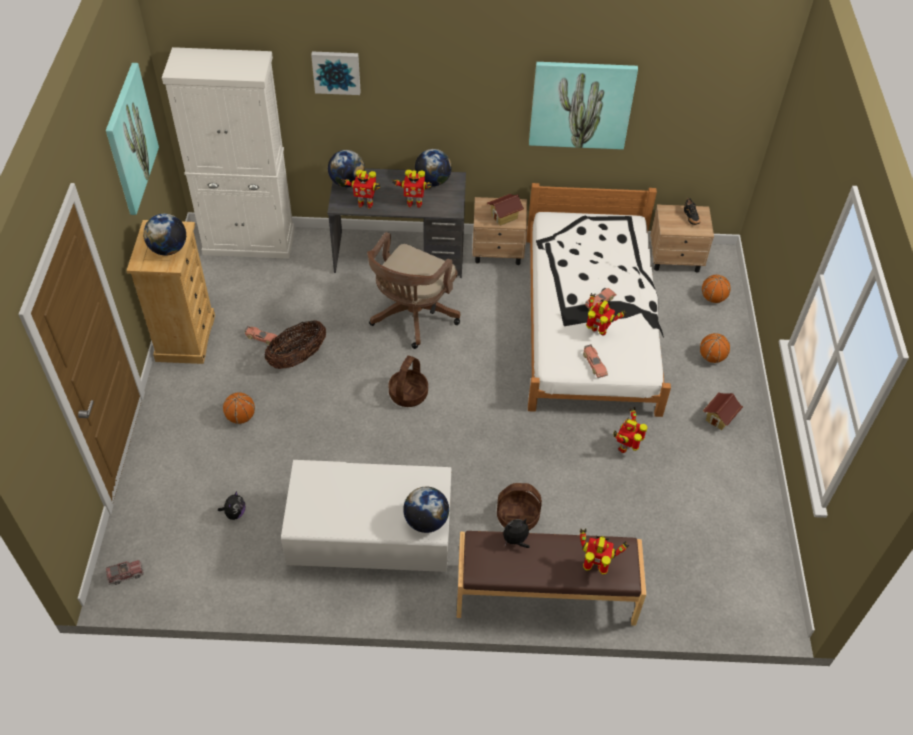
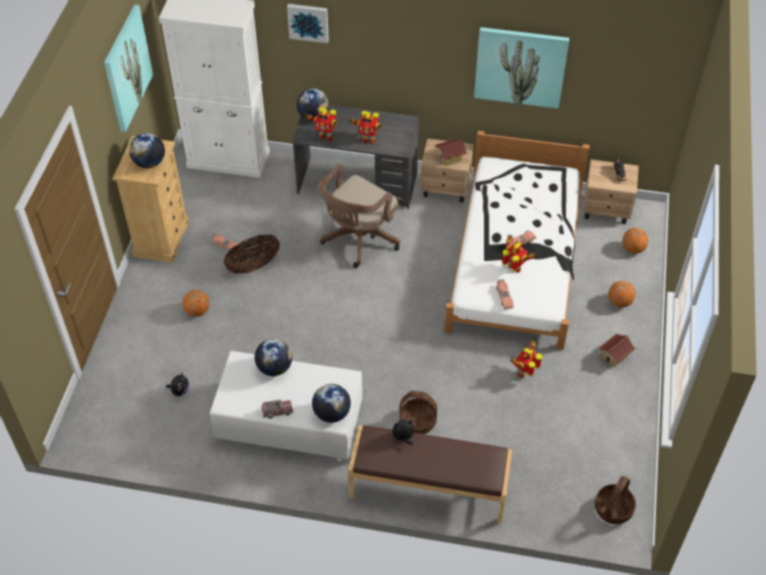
camera: 10 degrees right, 0 degrees up
(125, 574) = (84, 430): toy truck -> toy truck (277, 411)
(408, 393) = (343, 306): basket -> basket (613, 508)
(432, 181) = (388, 122): globe -> globe (274, 368)
(595, 567) = (466, 467): toy robot -> none

